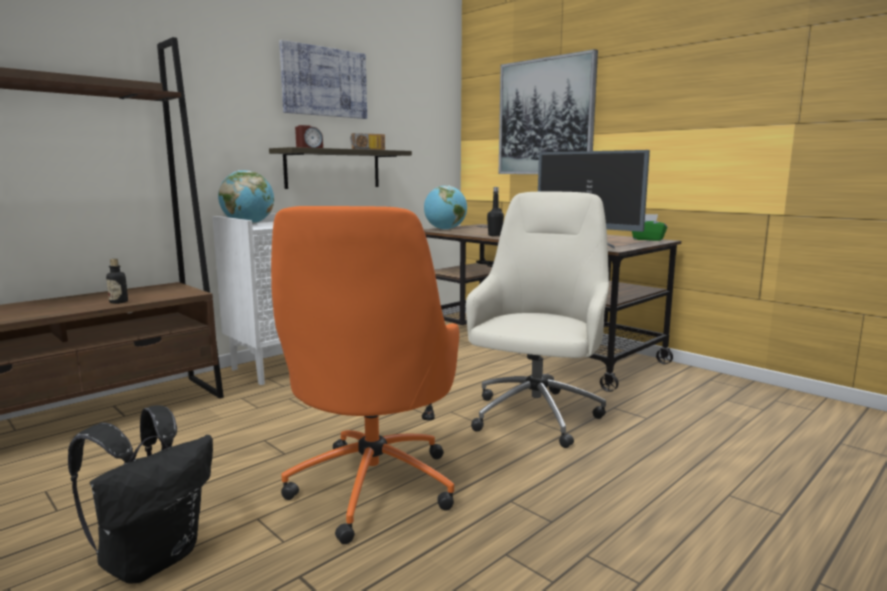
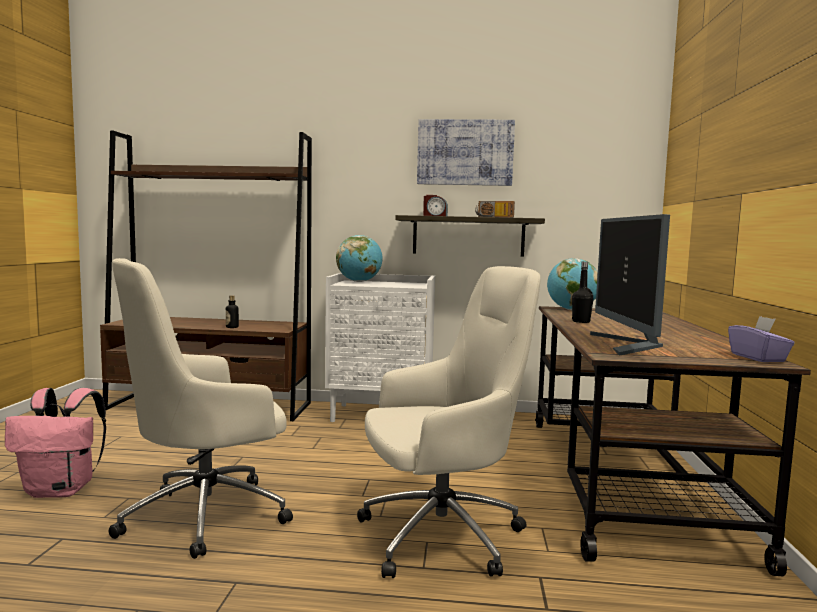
camera: 50 degrees right, 5 degrees down
(152, 559) = (62, 490): black backpack -> pink backpack
(373, 488) = (205, 517): orange office chair -> beige office chair
(545, 117) = (716, 171): picture -> none
(648, 239) = (758, 358): green tissue box -> purple tissue box

